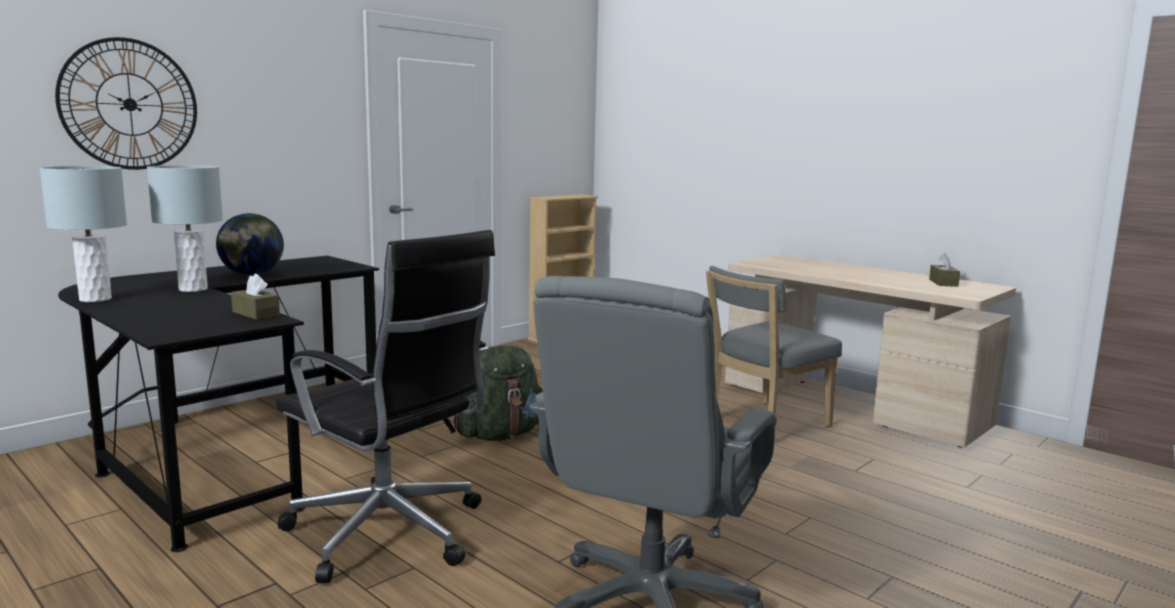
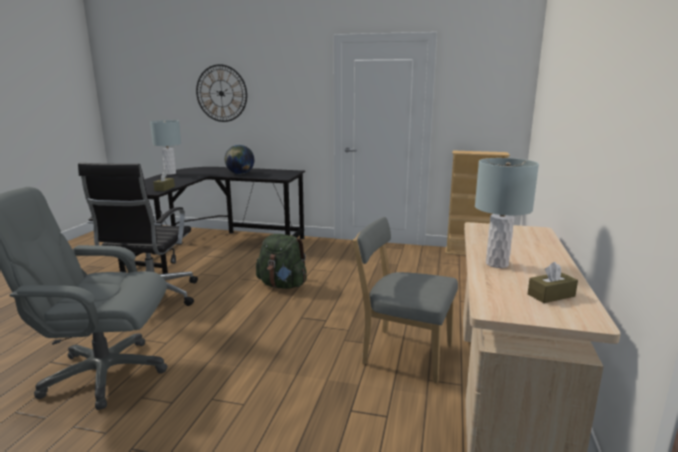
camera: 60 degrees right, 5 degrees up
(193, 289) = (200, 175): grey table lamp -> grey table lamp (497, 264)

